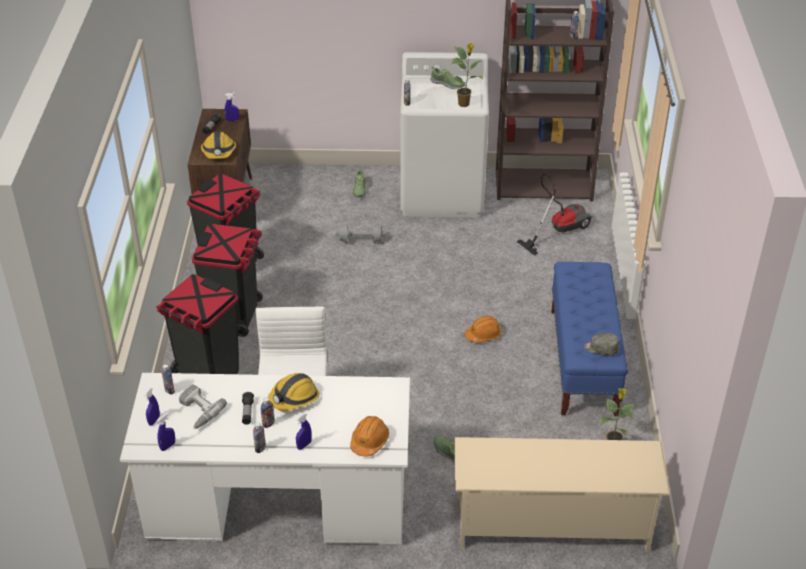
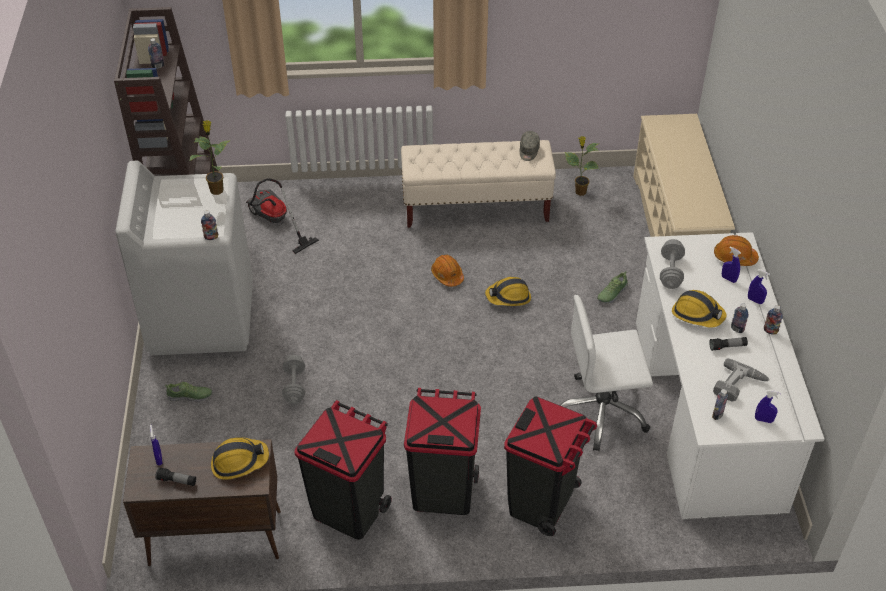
camera: 95 degrees left, 5 degrees up
(168, 446) = (793, 402): blue spray bottle -> blue spray bottle (728, 279)
(355, 388) = (670, 272): none -> grey dumbbell
(447, 84) = (171, 205): shoe -> none
(450, 374) = (509, 297): none -> hard hat
(583, 362) = (476, 207): blue bench -> beige bench

